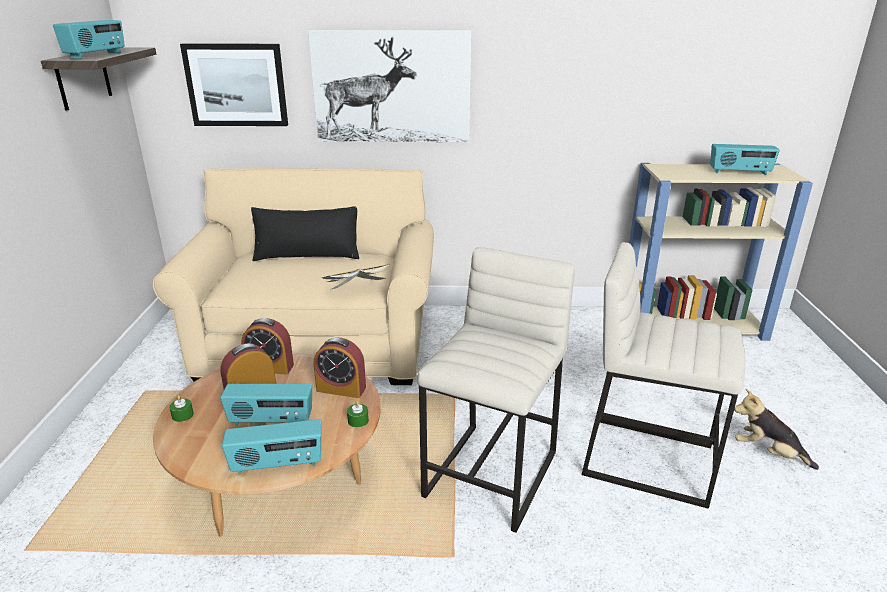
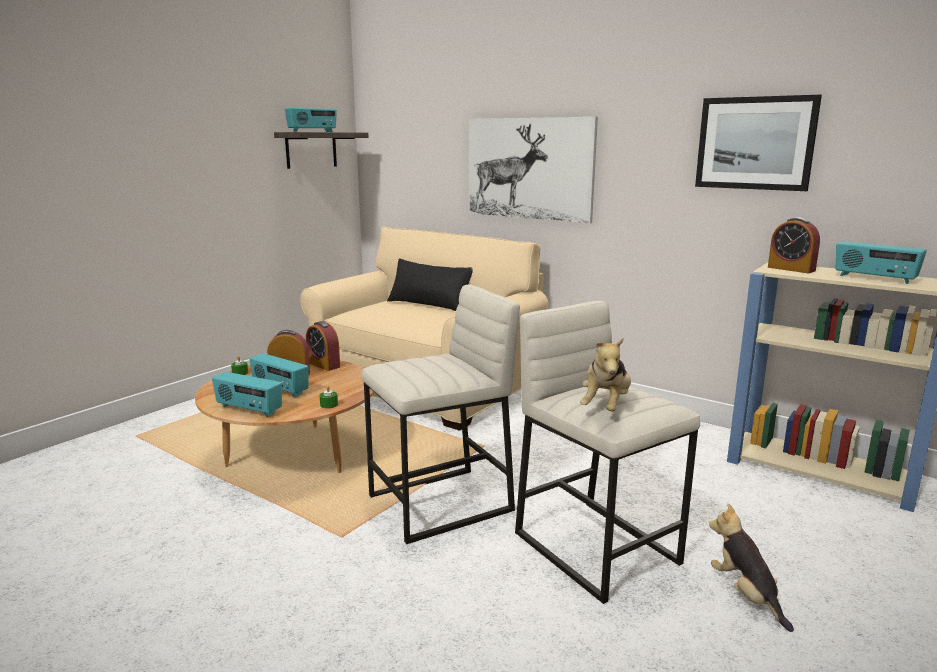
camera: 35 degrees right, 10 degrees down
(236, 85) = (420, 164): picture -> picture (755, 143)
(341, 389) = (347, 387): alarm clock -> alarm clock (791, 269)
(357, 289) = (429, 328): book -> none
(693, 346) = (606, 406): none -> plush toy

